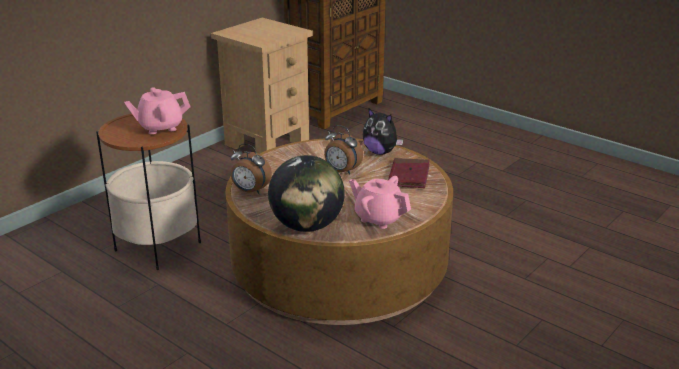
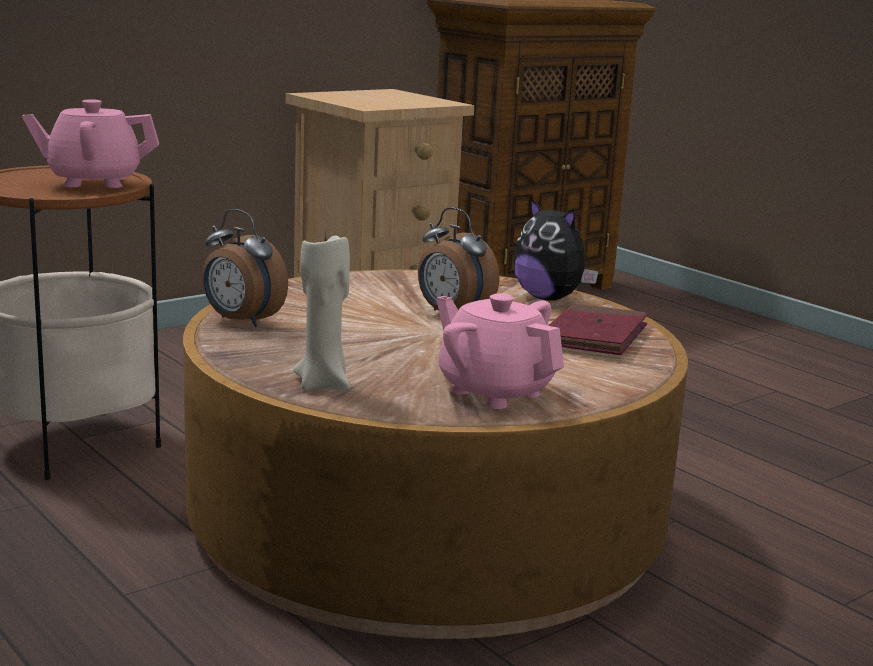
camera: 10 degrees right, 10 degrees down
(307, 226) = (324, 384): globe -> beige candle

